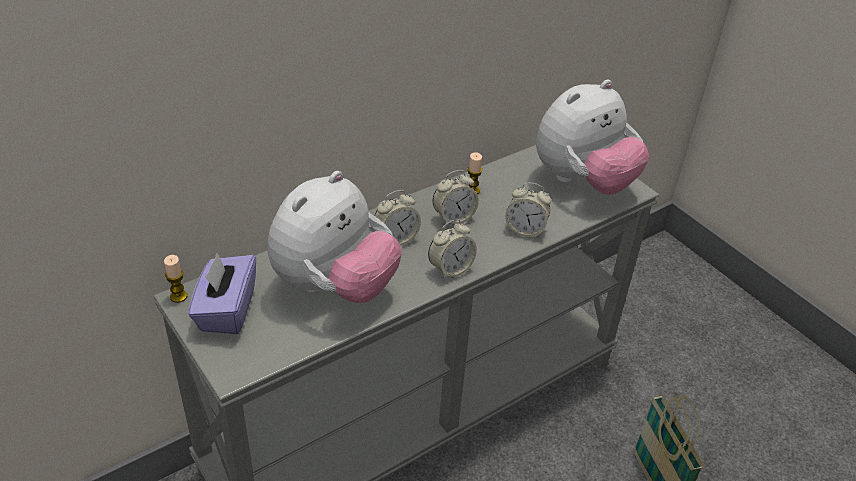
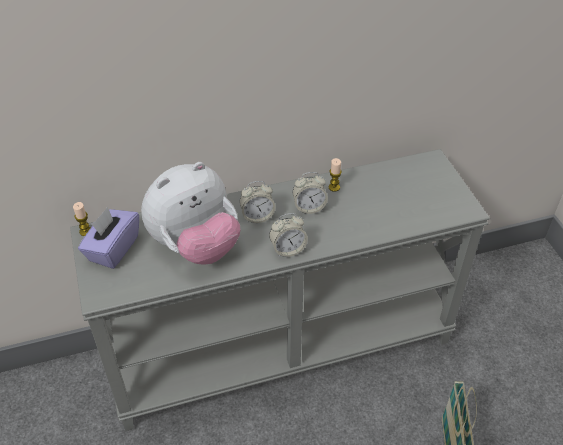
camera: 20 degrees right, 5 degrees up
(525, 230) = (361, 228): alarm clock -> none
(583, 182) = (428, 195): plush toy -> none

